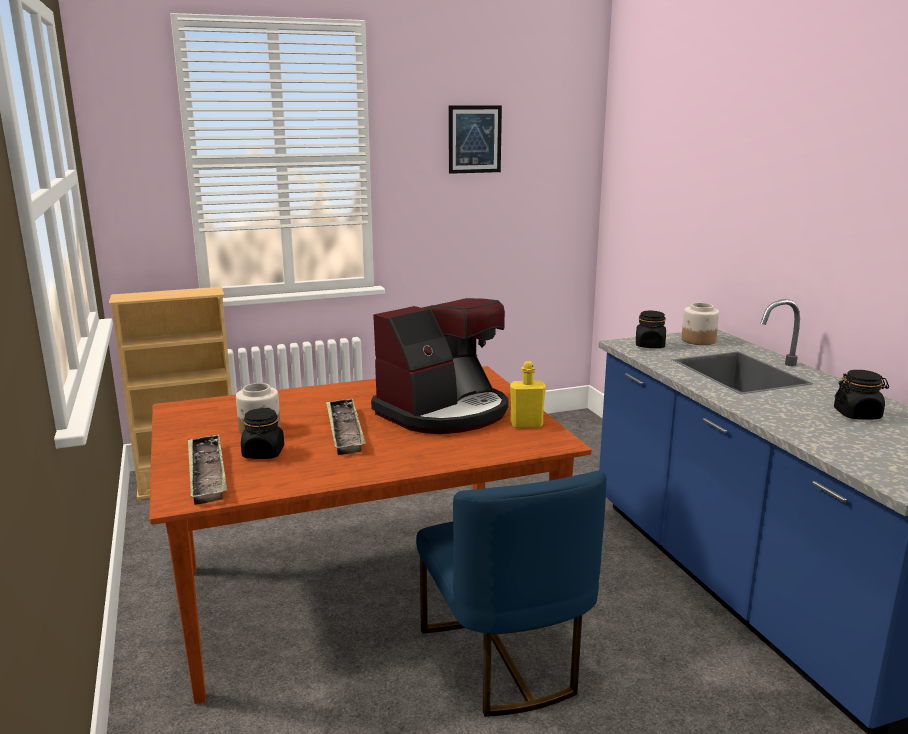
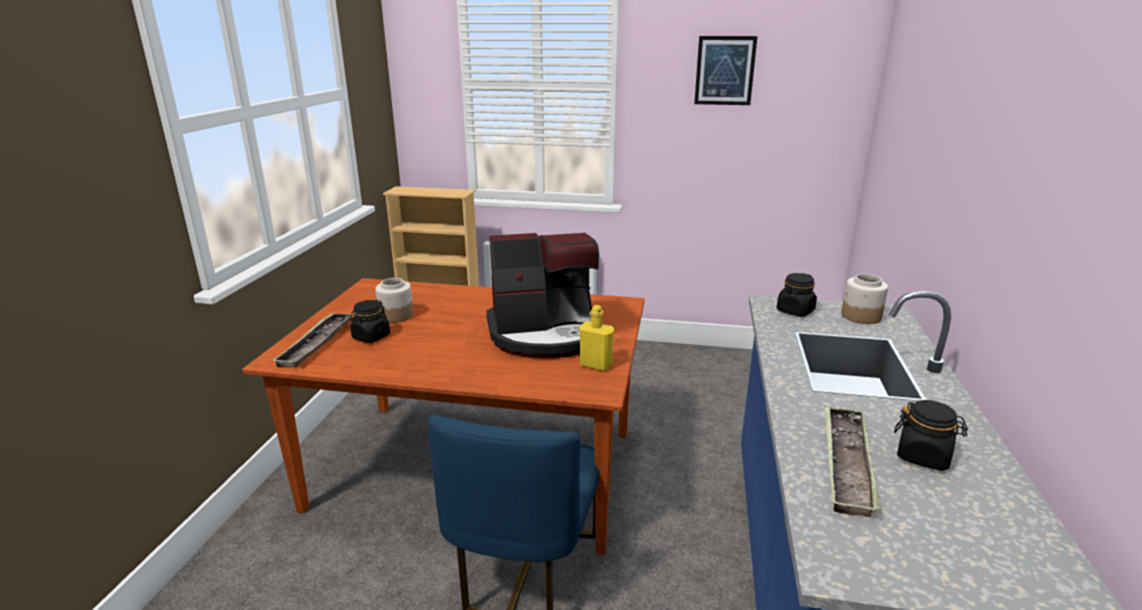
camera: 30 degrees right, 5 degrees up
(345, 431) = (449, 332): tray -> tray (846, 464)

